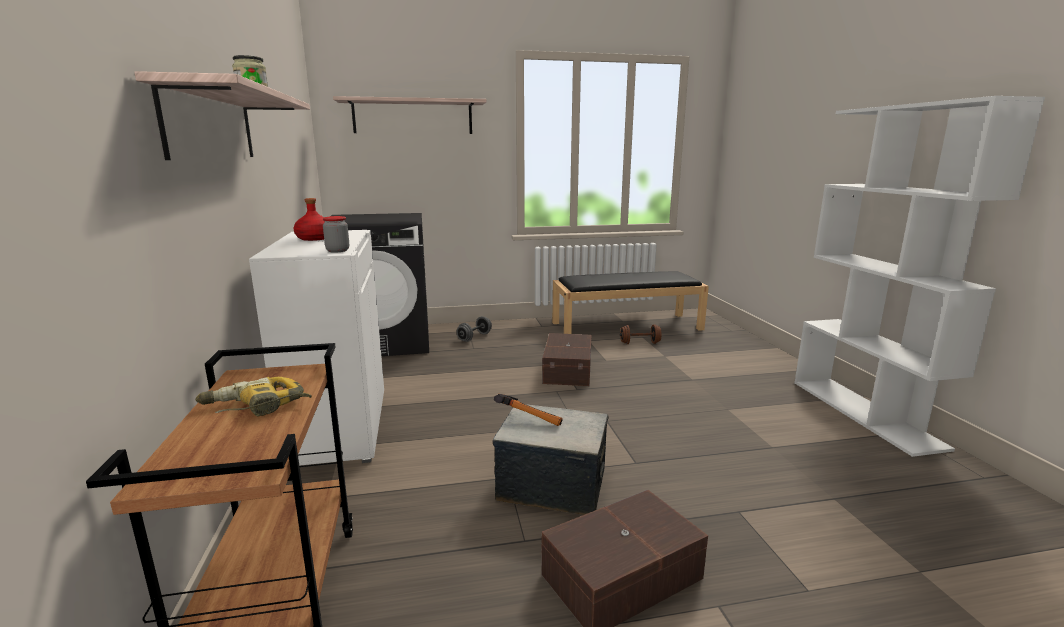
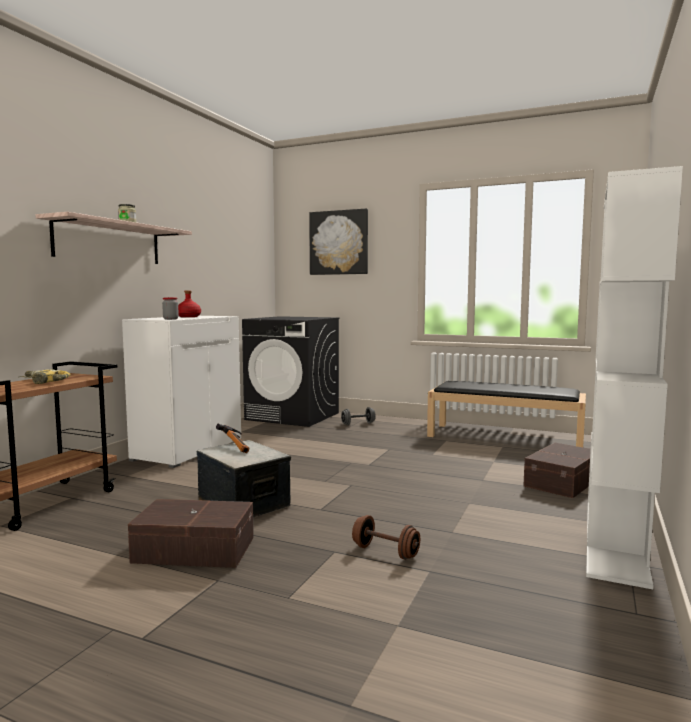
camera: 35 degrees right, 10 degrees down
(413, 117) = (339, 242): shelf -> picture
(569, 370) = (387, 453): brown storage box -> brown storage box (564, 482)
(640, 343) = (490, 450): brown dumbbell -> brown dumbbell (385, 552)

